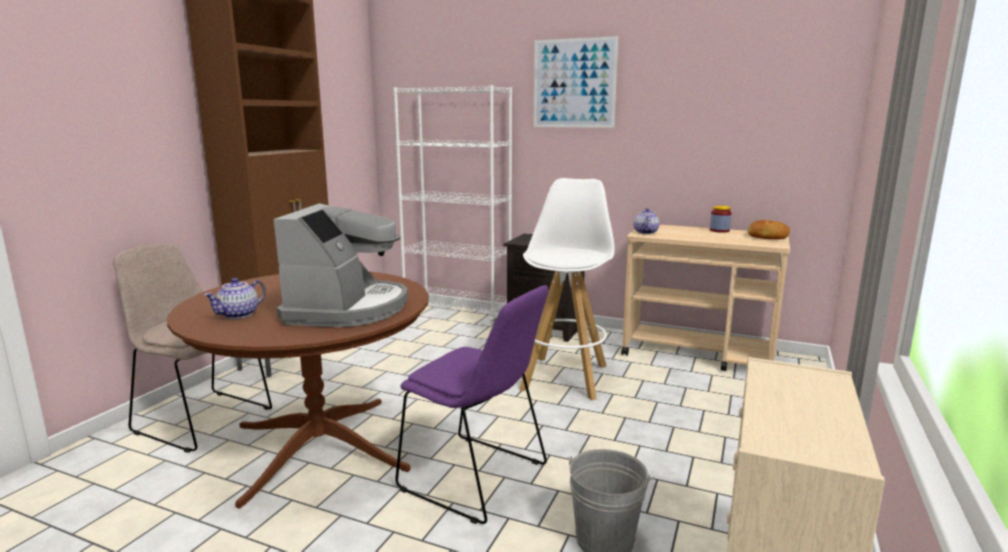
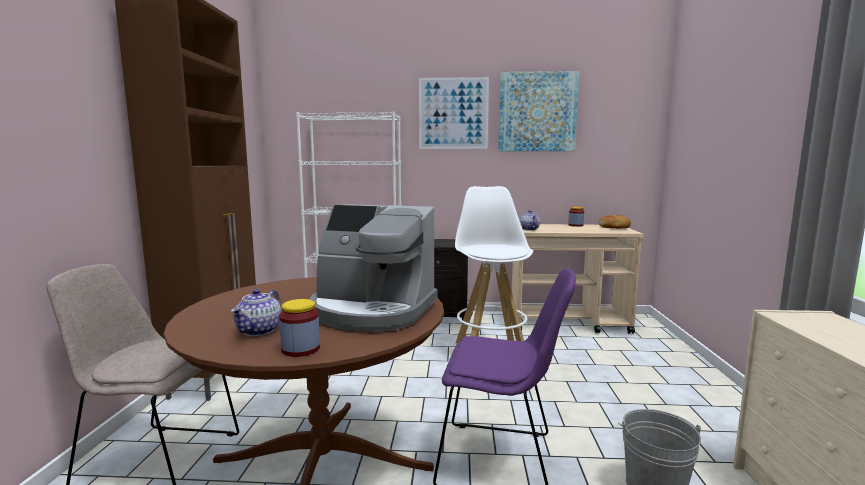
camera: 20 degrees left, 5 degrees down
(248, 333) = (300, 349): none -> jar
(348, 309) = (372, 311): coffee machine -> coffee machine turned 120 degrees clockwise
(679, 80) = (537, 112): none -> picture

